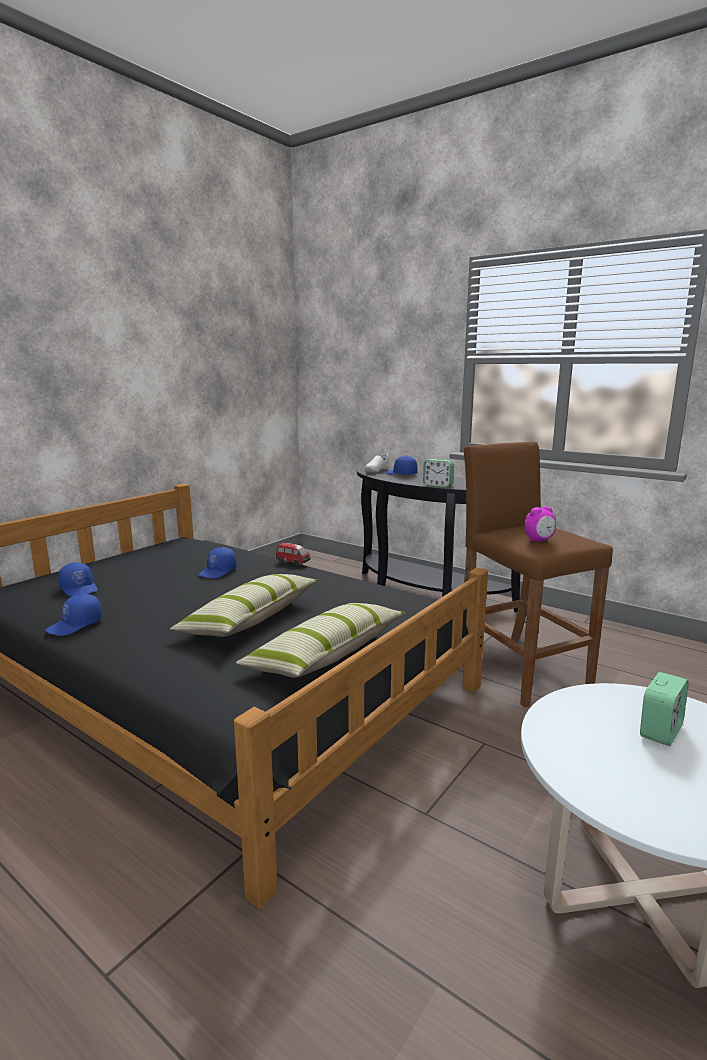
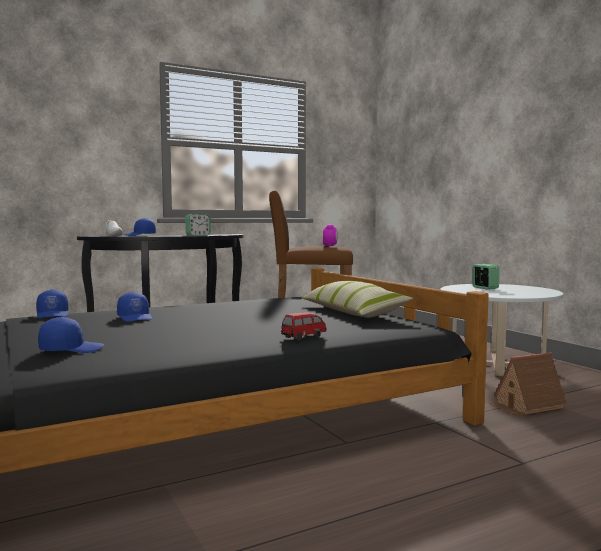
camera: 65 degrees left, 10 degrees down
(75, 625) = (190, 351): blue cap -> blue cap (53, 314)
(250, 619) = (268, 318): pillow -> none
(293, 562) = (159, 305): toy car -> toy car (304, 337)
(382, 966) = (526, 406): none -> toy house

